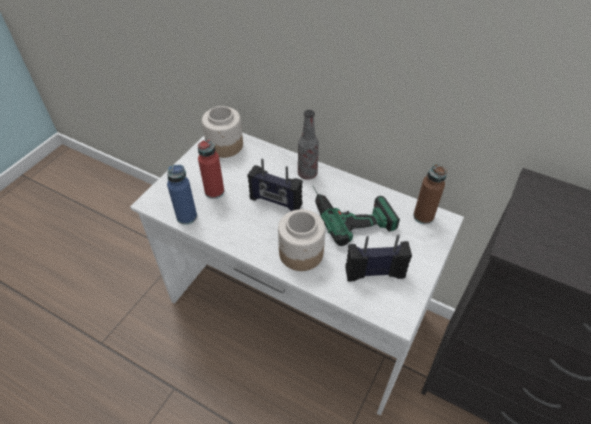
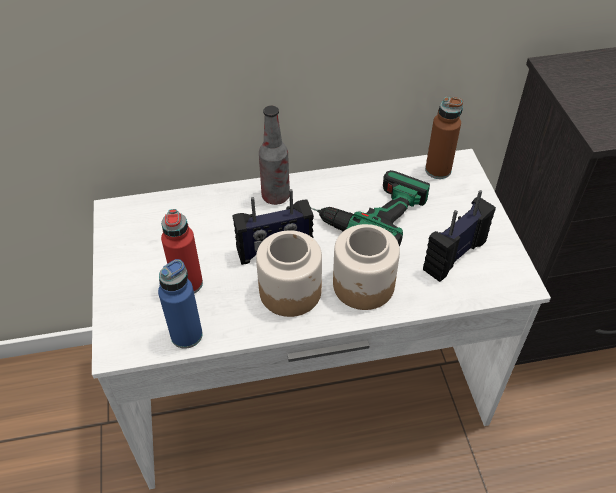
camera: 40 degrees left, 0 degrees up
(225, 145) = (137, 221): jar -> jar (290, 291)

